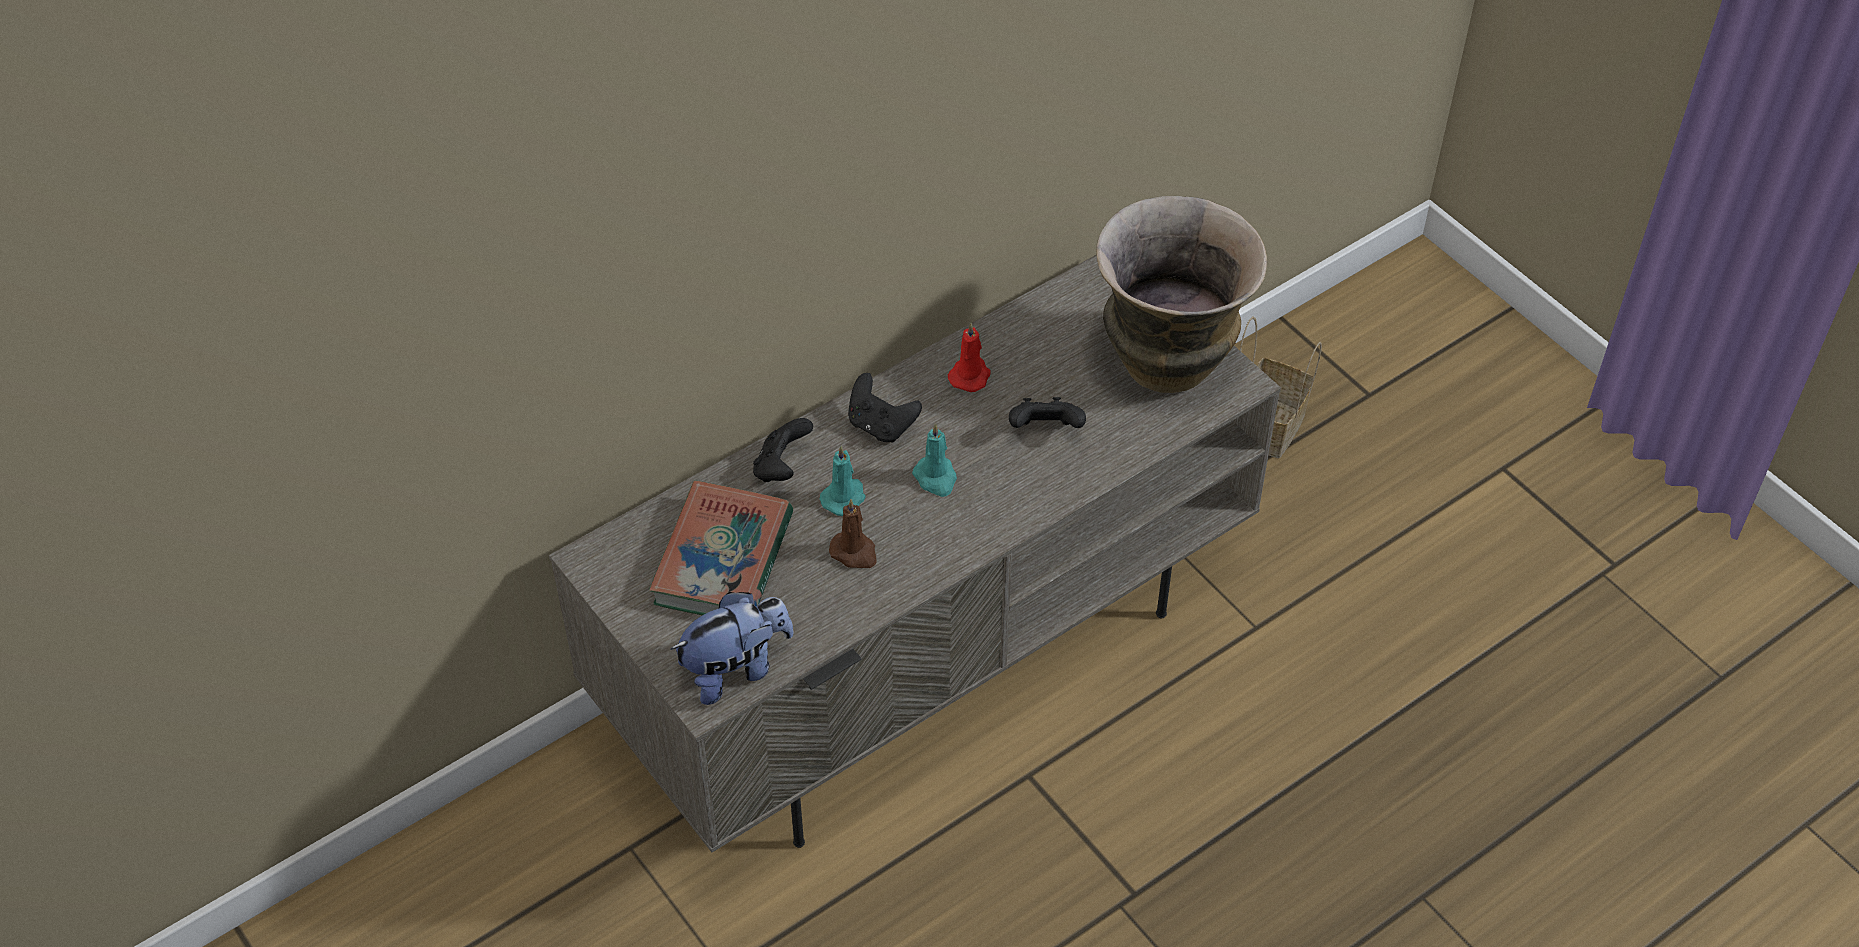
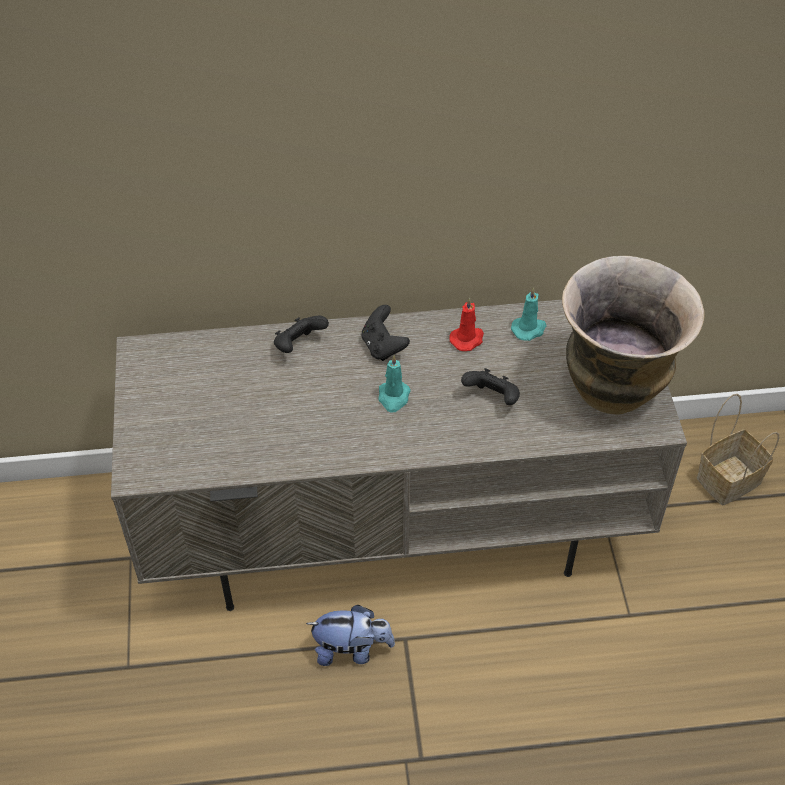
camera: 30 degrees right, 0 degrees up
(723, 559) = (217, 388): book -> none
(736, 669) = (169, 463): plush toy -> plush toy (351, 650)
(844, 497) = (324, 383): turquoise candle -> turquoise candle (529, 329)
(854, 552) = (303, 422): brown candle -> none

